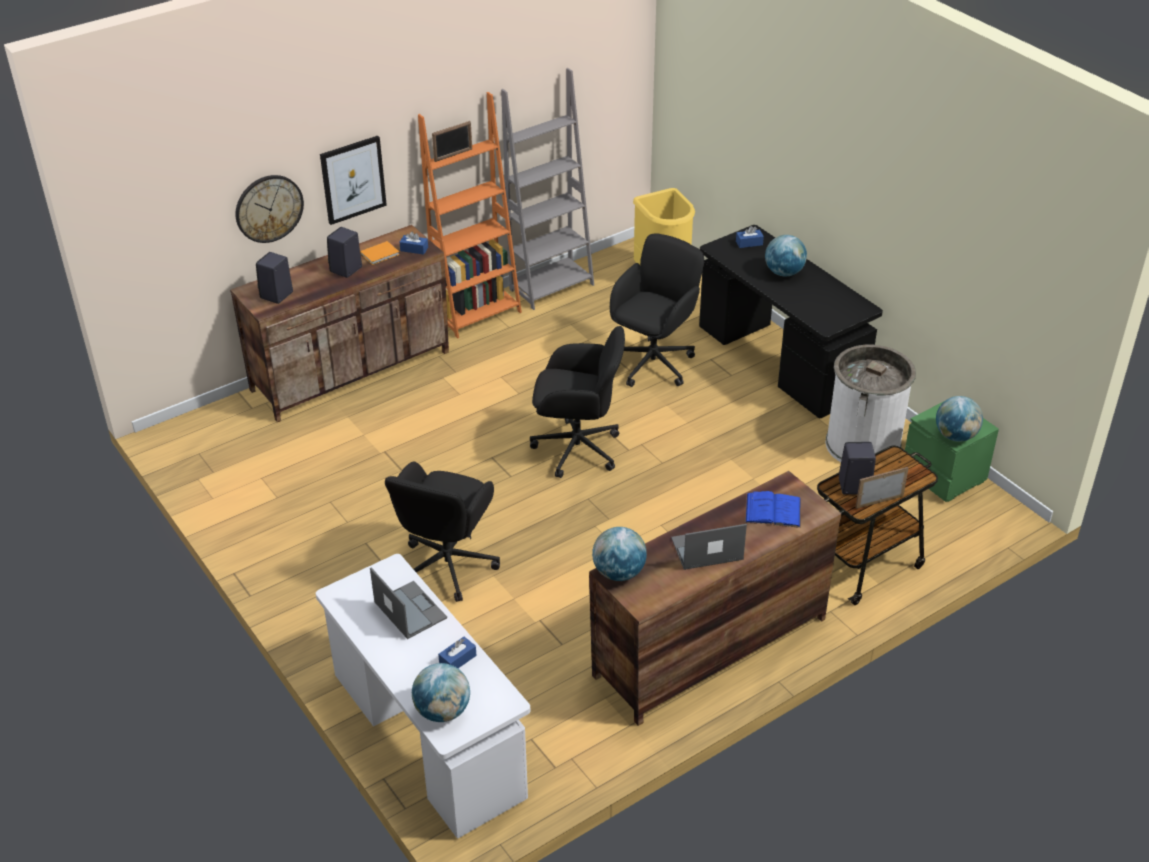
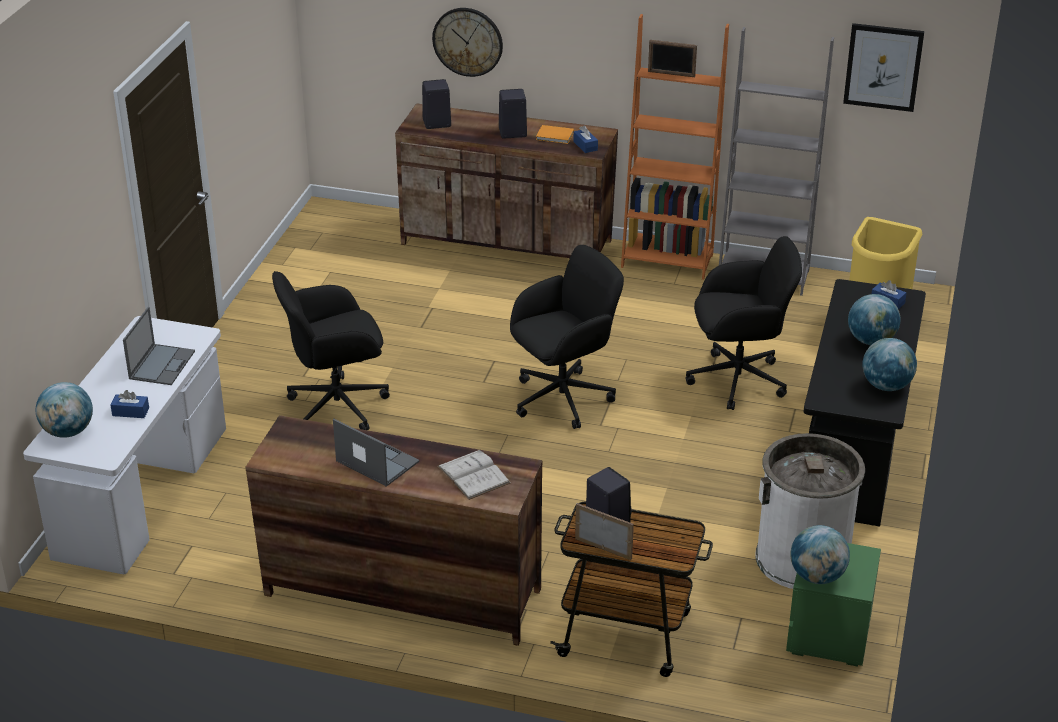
camera: 50 degrees right, 5 degrees down
(353, 179) = (560, 52): picture -> picture (883, 67)
(578, 450) = (563, 399): black office chair -> black office chair turned 90 degrees counterclockwise
(619, 572) = (294, 430): globe -> globe (886, 386)
(773, 510) = (473, 475): blue book -> white book

